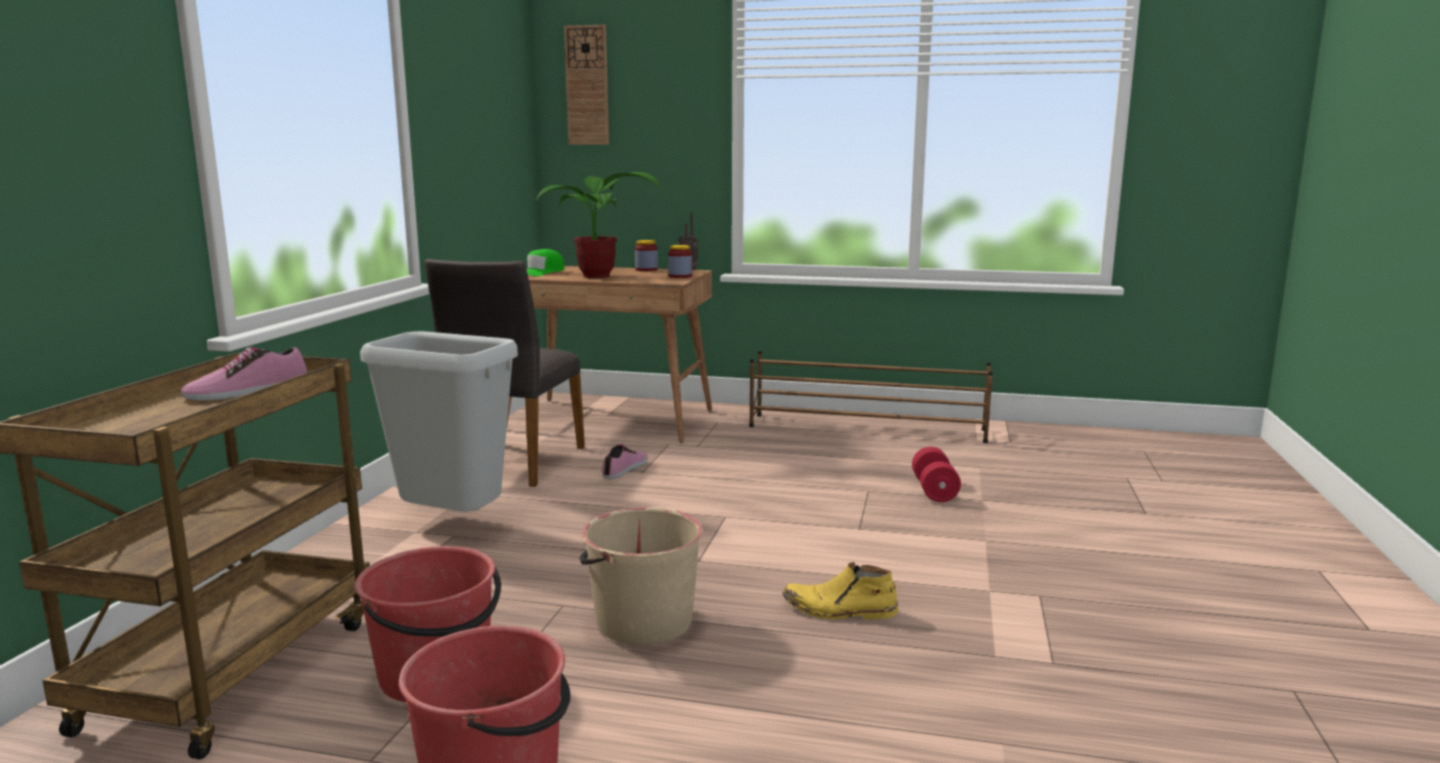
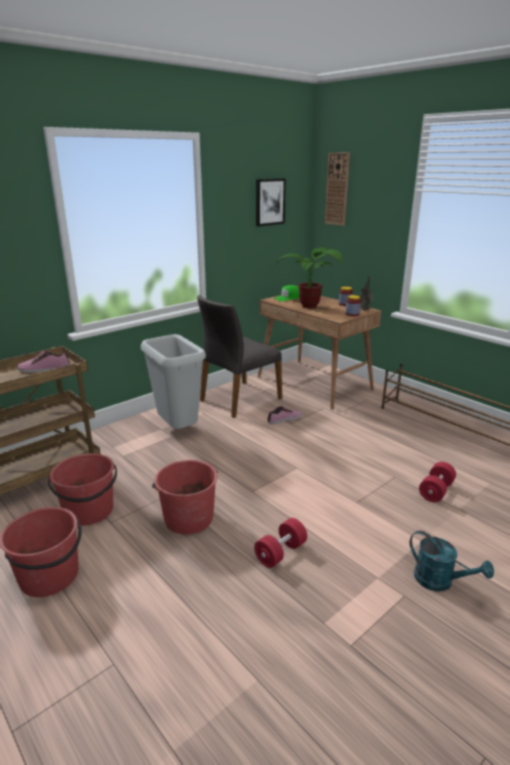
camera: 35 degrees right, 10 degrees up
(487, 101) = (269, 202): none -> picture
(642, 622) = (188, 518): beige bucket -> red bucket
(839, 610) = (280, 552): yellow boot -> red dumbbell
(1056, 569) = (440, 581): none -> turquoise watering can

